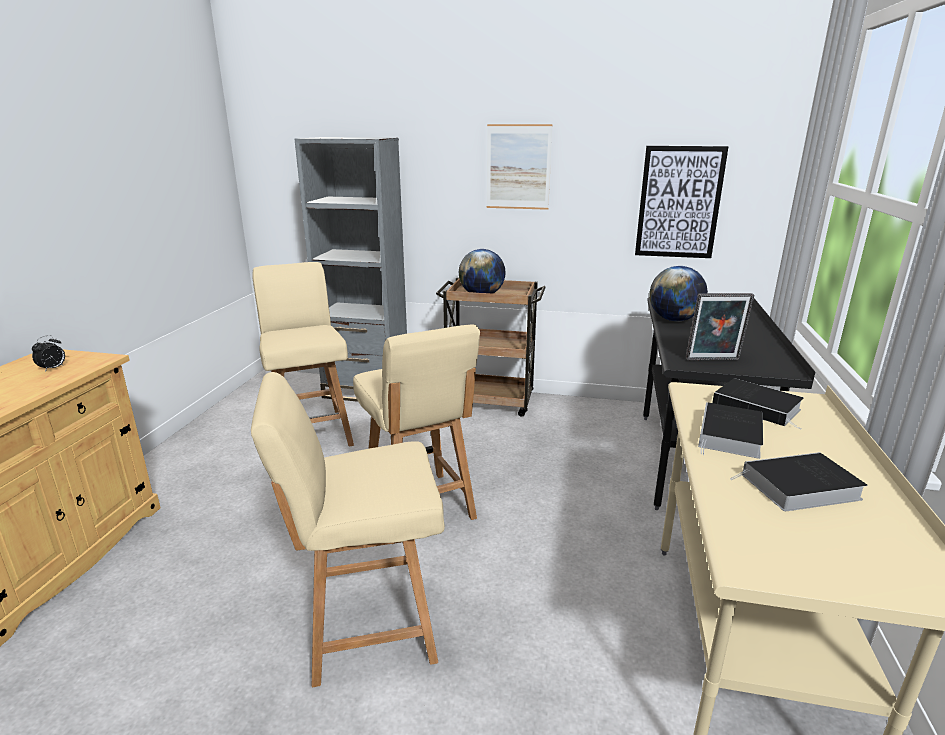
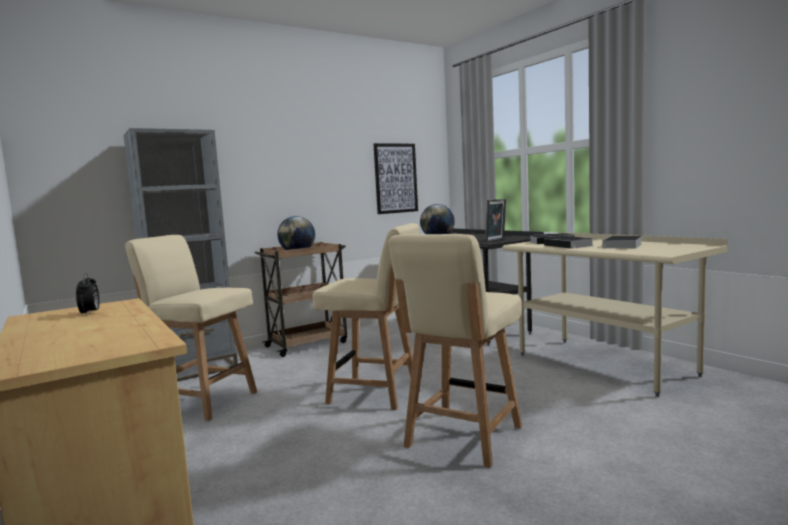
camera: 45 degrees left, 15 degrees down
(518, 167) = (297, 159): picture -> none

